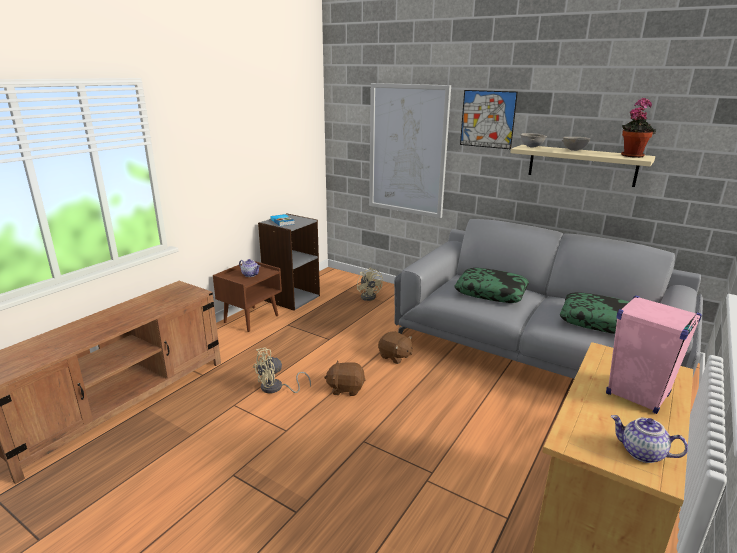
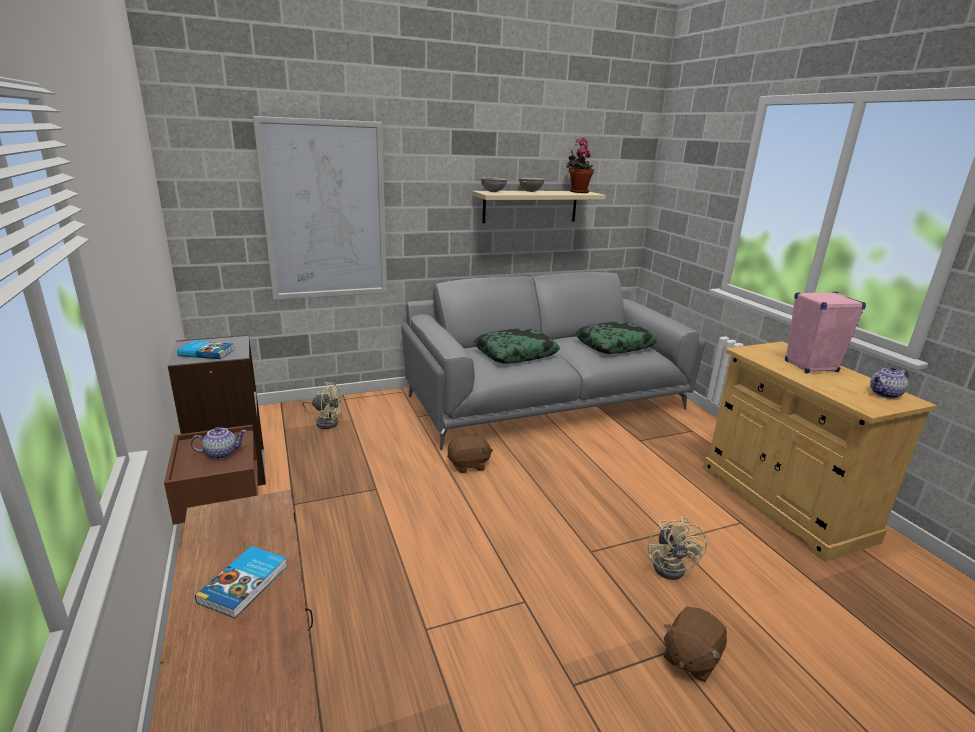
camera: 55 degrees left, 0 degrees up
(138, 310) = (245, 584): none -> book
(276, 388) = (430, 574): beige fan -> beige fan (673, 566)
(345, 388) = (489, 522): brown plush toy -> brown plush toy (690, 657)
(487, 119) = (431, 164): picture -> none

